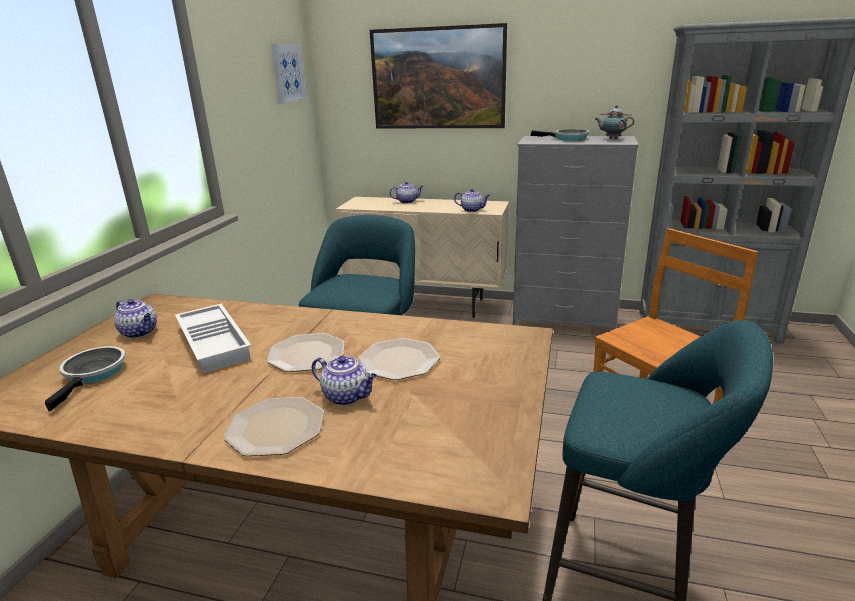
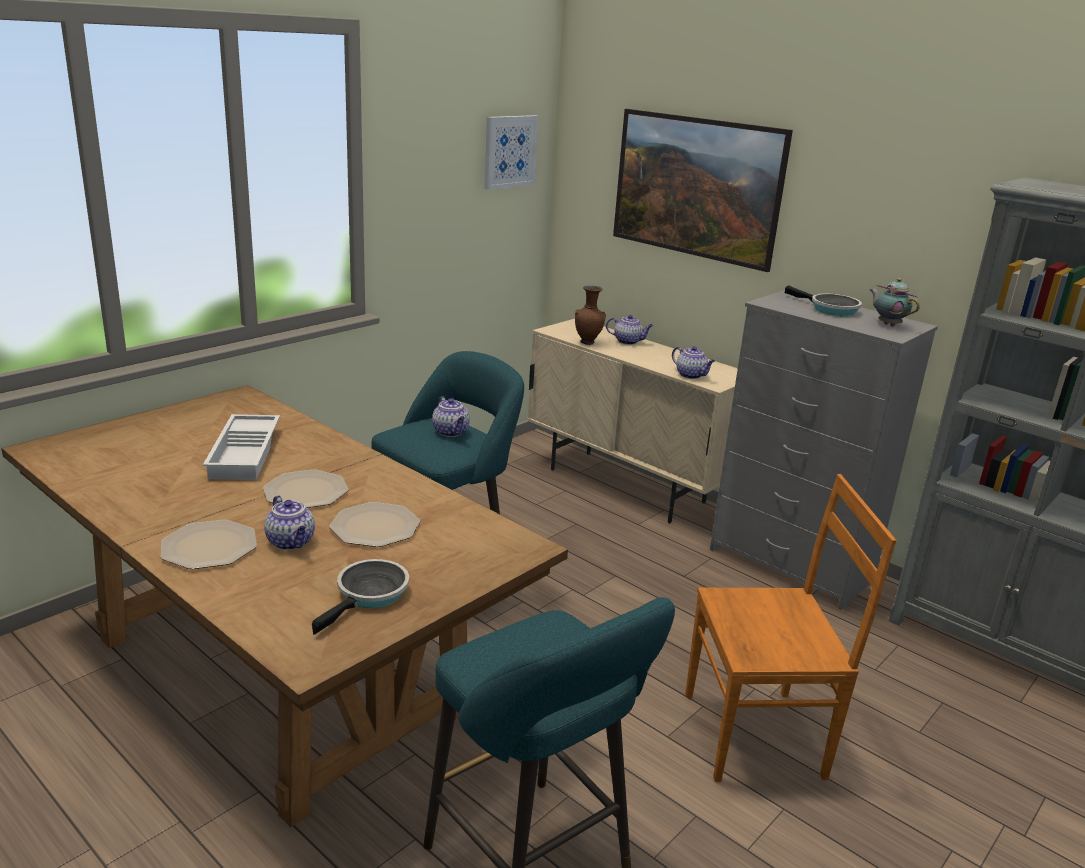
camera: 25 degrees right, 0 degrees up
(93, 374) = (131, 451): frying pan -> frying pan (369, 595)
(140, 332) = (200, 423): teapot -> teapot (451, 432)
(383, 207) = (588, 342): none -> brown vase

